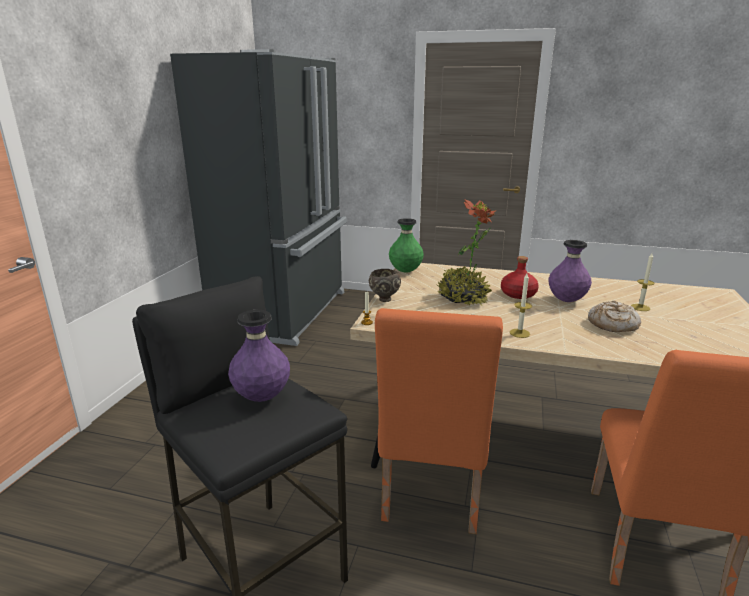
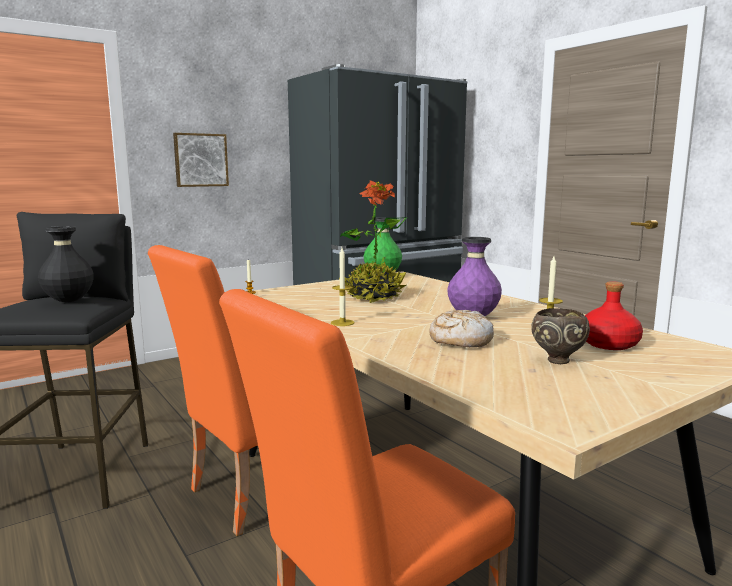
camera: 40 degrees right, 10 degrees down
(104, 163) = (200, 160): none -> picture
(262, 397) = (69, 301): purple vase -> black vase
(384, 299) = (306, 286): brown bowl -> brown bowl (557, 360)
(518, 294) = (436, 305): red bottle -> red bottle (608, 344)

